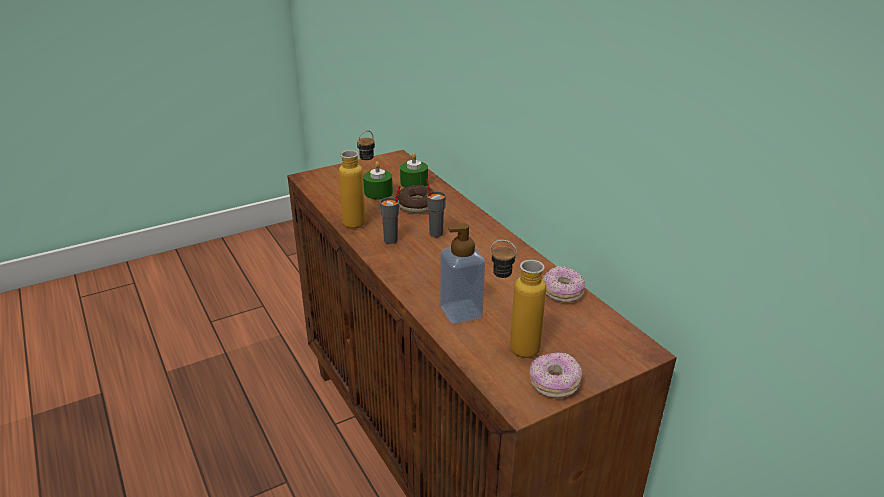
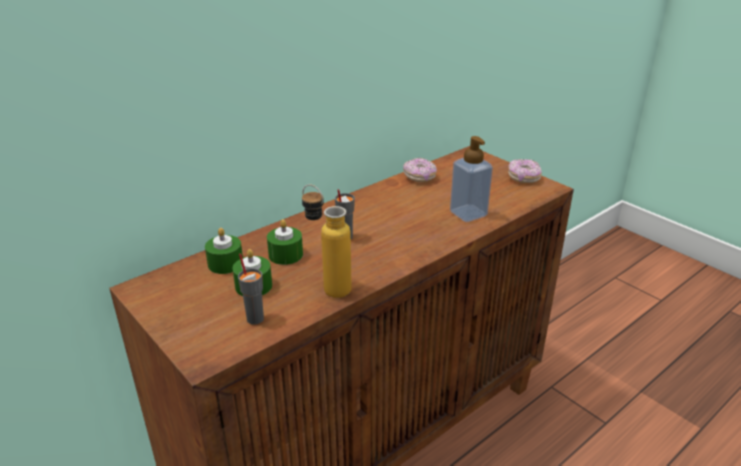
camera: 100 degrees left, 0 degrees up
(391, 240) = (367, 261): grey cup -> grey cup (255, 318)
(417, 206) = (285, 255): donut -> green candle
(512, 346) = (496, 192): bottle -> none

